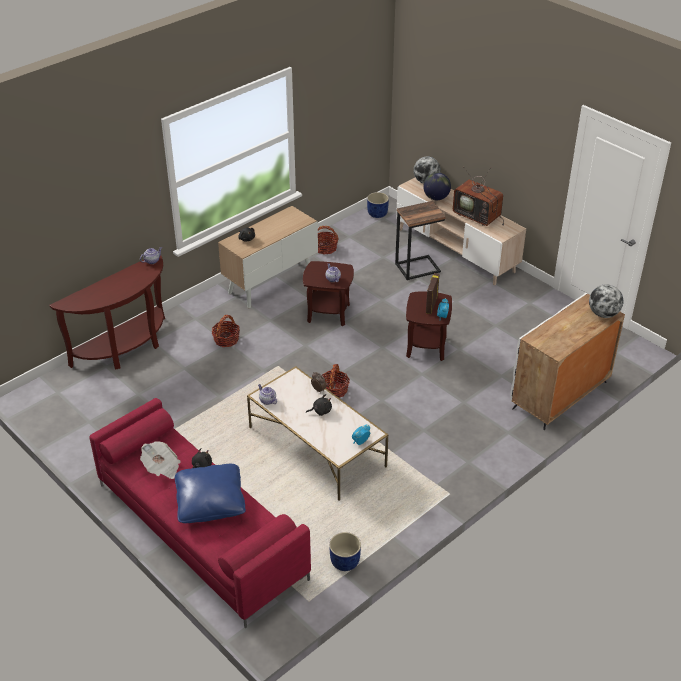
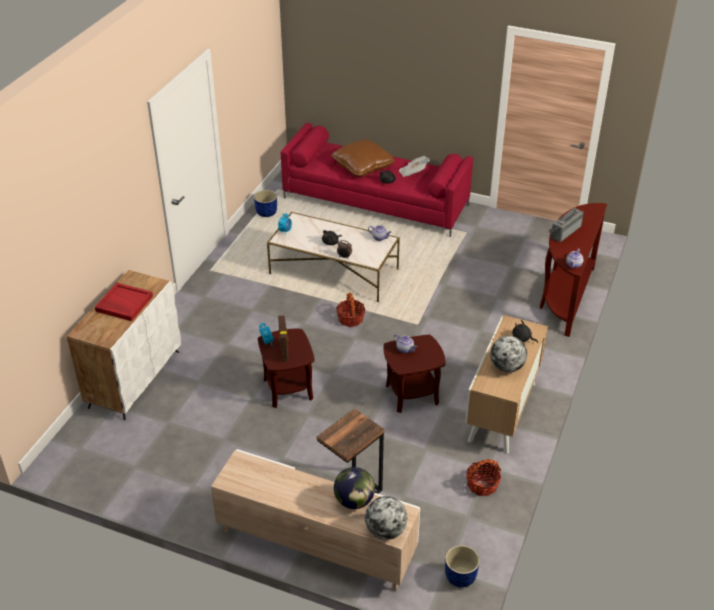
camera: 155 degrees right, 0 degrees up
(122, 290) = (564, 231): none -> radio
(210, 502) = (362, 166): blue pillow -> brown pillow
(226, 339) = (486, 334): basket -> none
(478, 216) = (282, 486): television -> none
(569, 328) = (123, 304): none -> red tray
(603, 314) = (89, 329): globe -> globe (506, 367)

